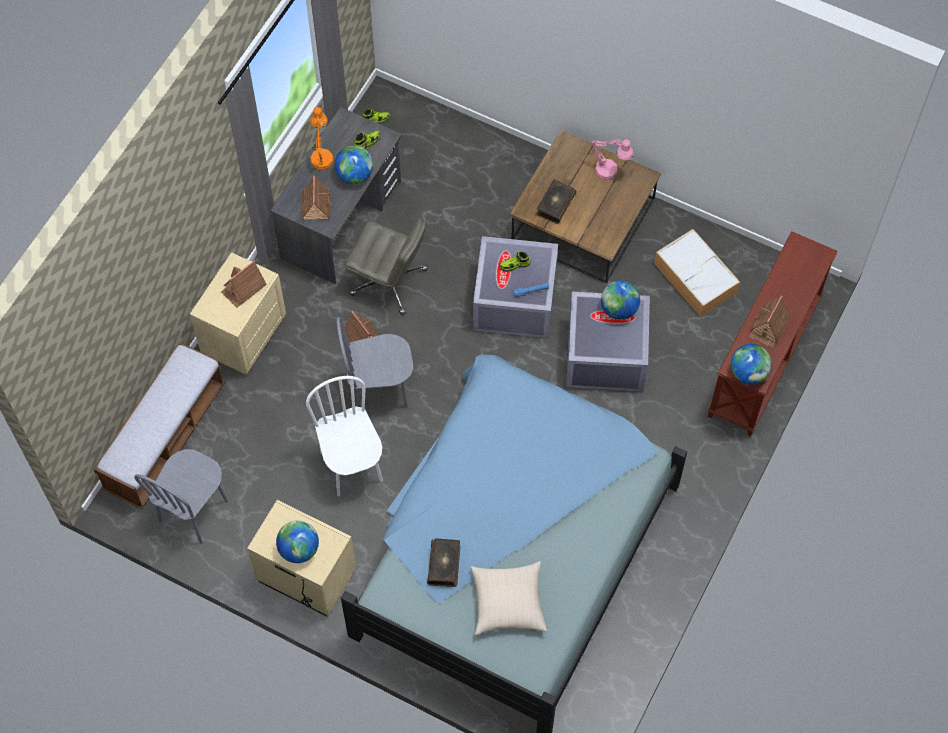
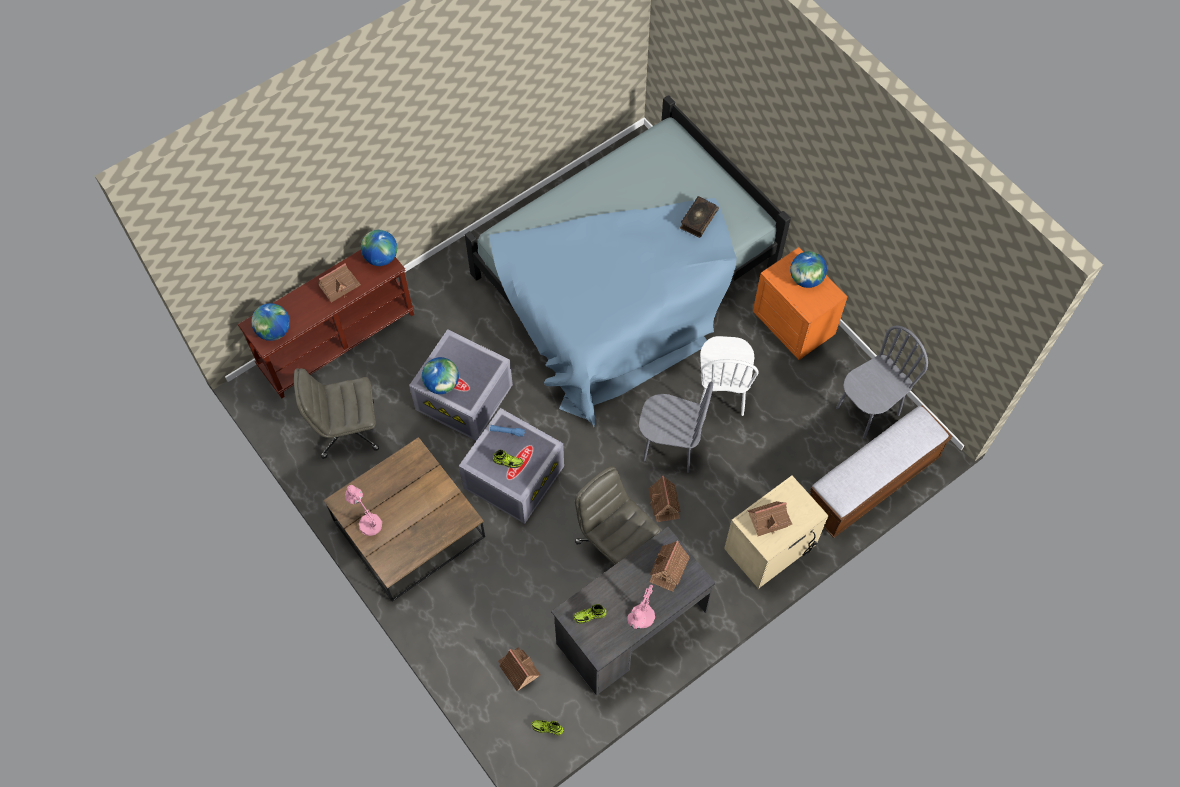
camera: 155 degrees left, 0 degrees up
(306, 577) = (794, 324): beige nightstand -> orange nightstand
(321, 155) = (640, 621): orange table lamp -> pink table lamp
(354, 175) = (618, 585): globe -> globe (274, 331)
(422, 151) = (518, 669): none -> toy house
(507, 603) = (663, 180): beige pillow -> none
(555, 204) = (437, 510): book -> none
(696, 279) = (347, 429): storage box -> grey office chair

